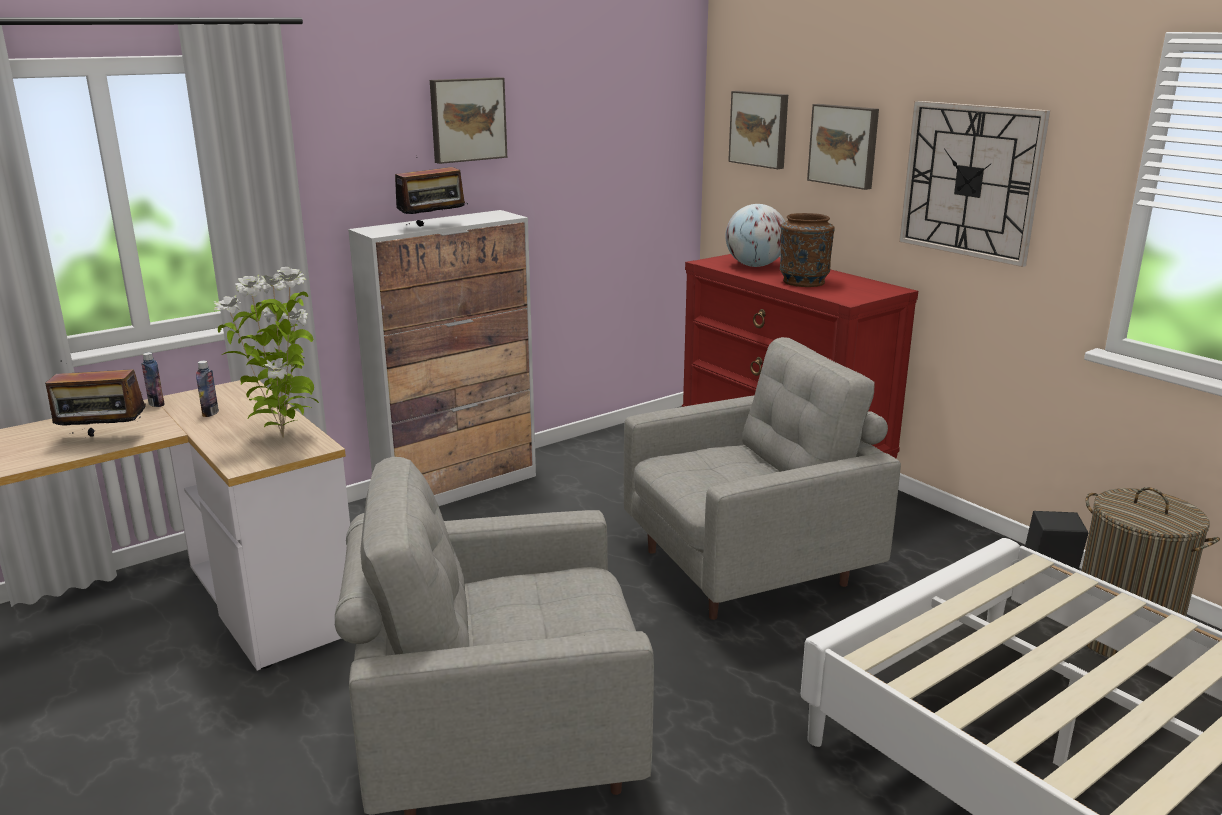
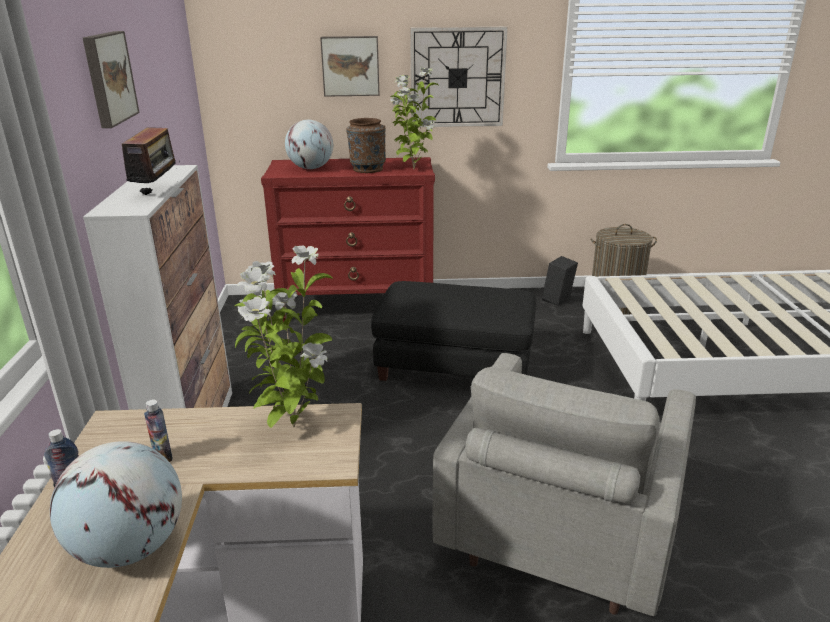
camera: 55 degrees left, 5 degrees up
(104, 439) = (130, 547): radio -> globe
(750, 567) = (455, 365): grey armchair -> black ottoman
(760, 129) = (262, 62): picture -> none
(848, 295) = (412, 169): none -> potted plant

